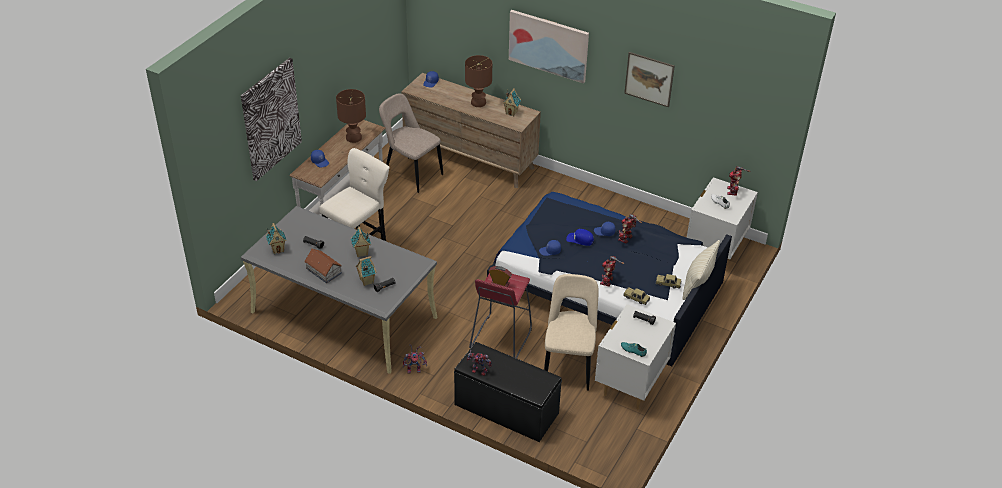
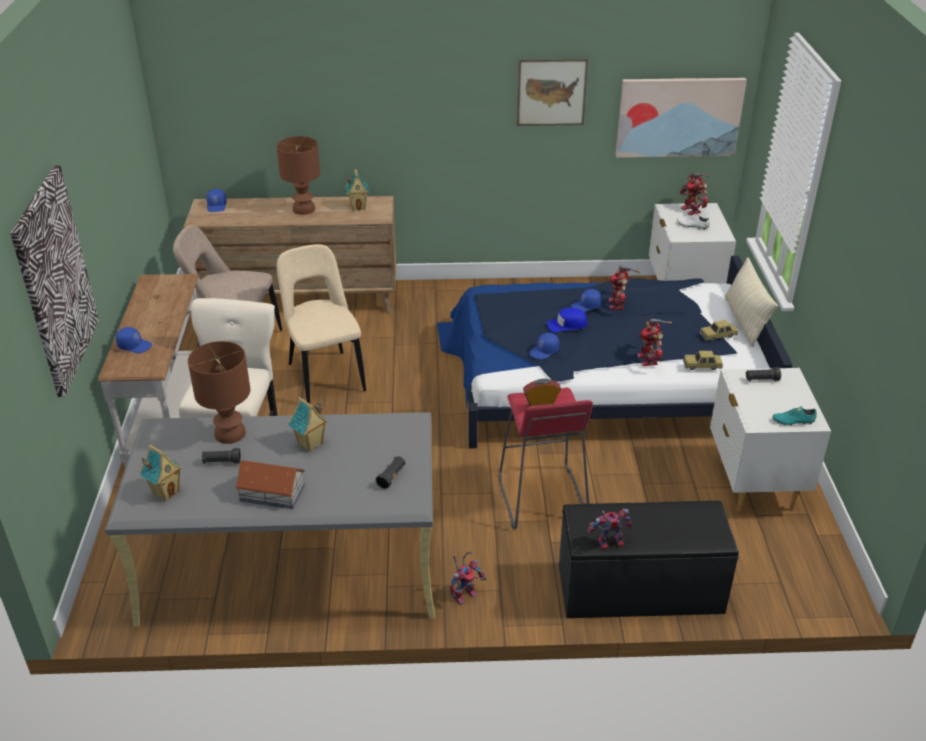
camera: 30 degrees left, 5 degrees down
(353, 138) = (161, 300): brown table lamp -> brown table lamp (229, 434)
(366, 281) = (354, 480): toy house -> none
(548, 45) = (393, 89): picture -> picture (679, 116)
(569, 365) = (659, 494): beige chair -> beige chair (325, 375)

